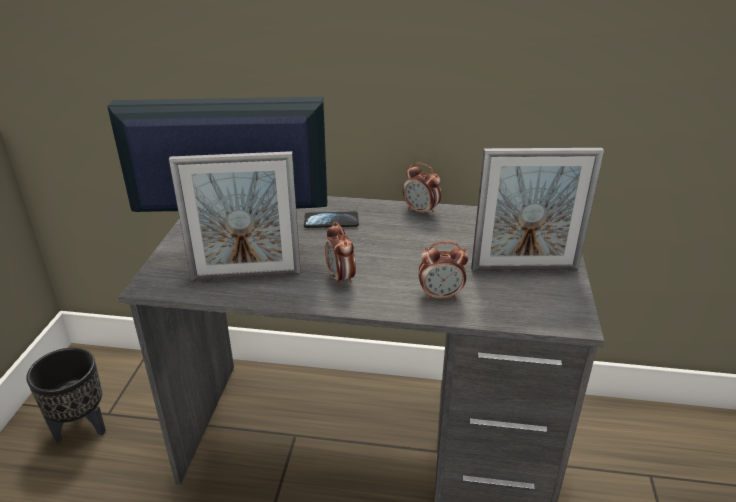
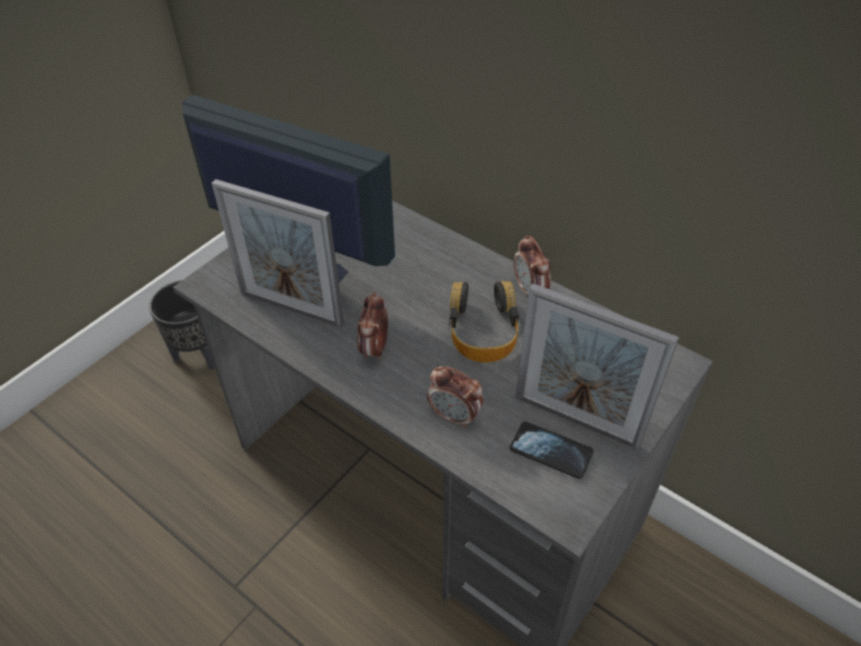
camera: 30 degrees right, 15 degrees up
(331, 221) = (423, 267): phone -> phone (551, 451)
(410, 241) = (483, 329): none -> headphones

